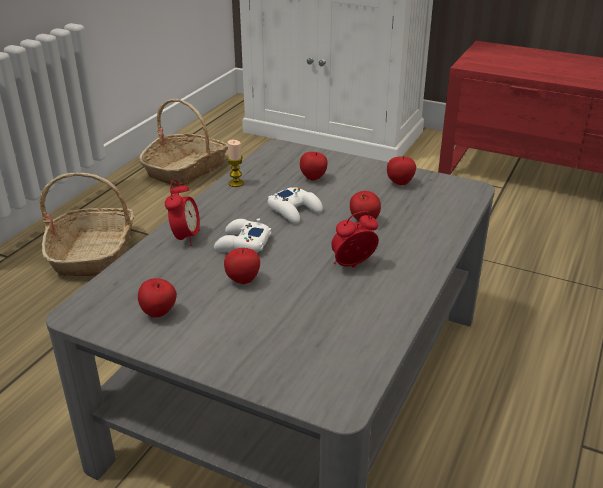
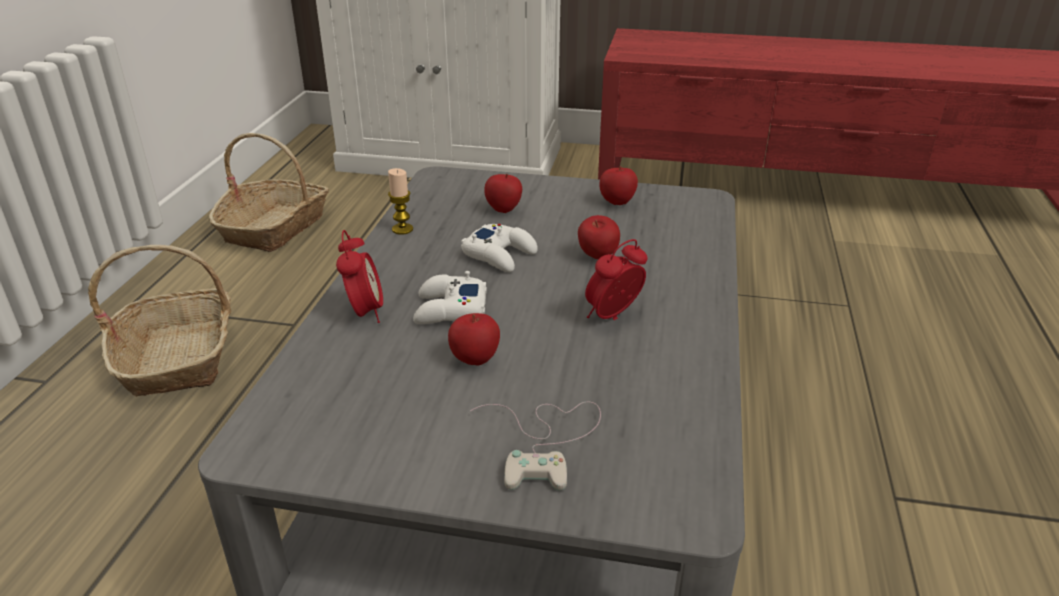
camera: 15 degrees left, 0 degrees up
(159, 314) = (375, 429): apple -> none
(264, 340) = (546, 441): none -> white game controller

